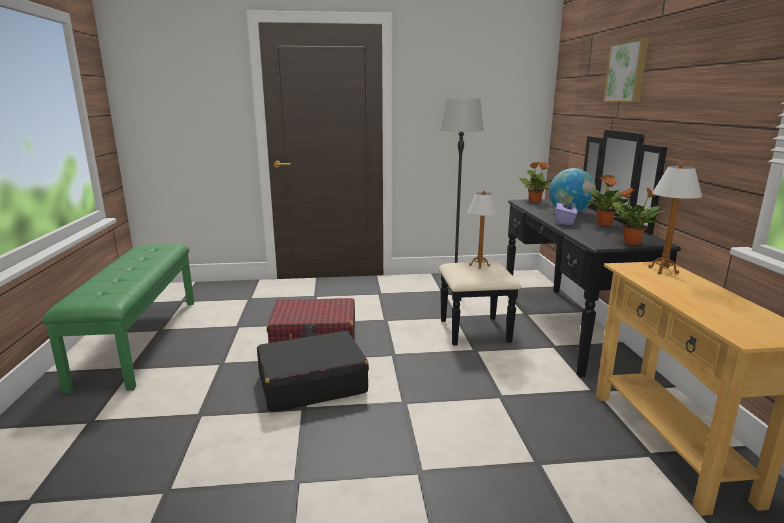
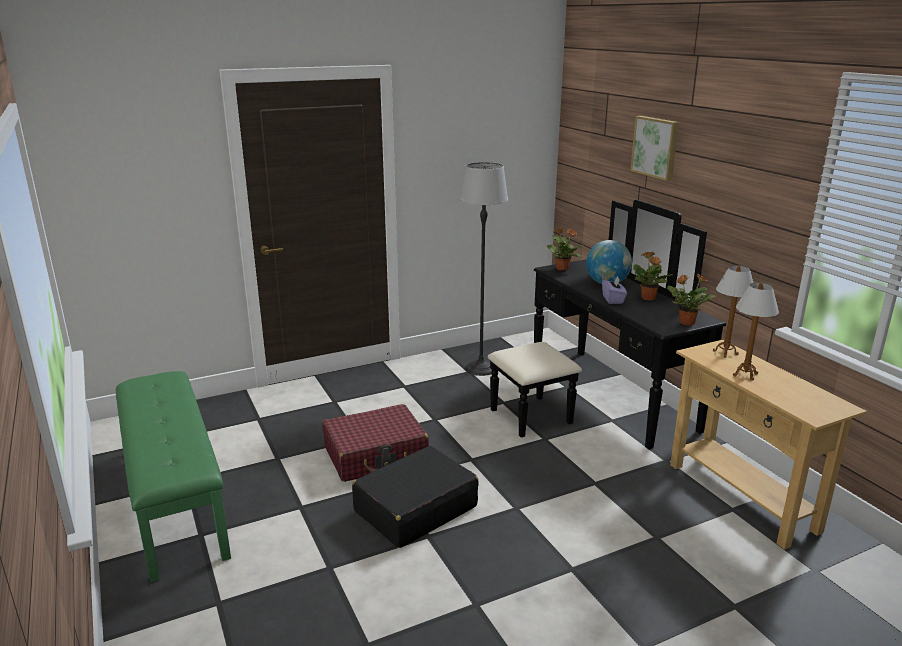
camera: 20 degrees left, 5 degrees up
(479, 266) = (533, 351): table lamp -> table lamp (745, 375)

